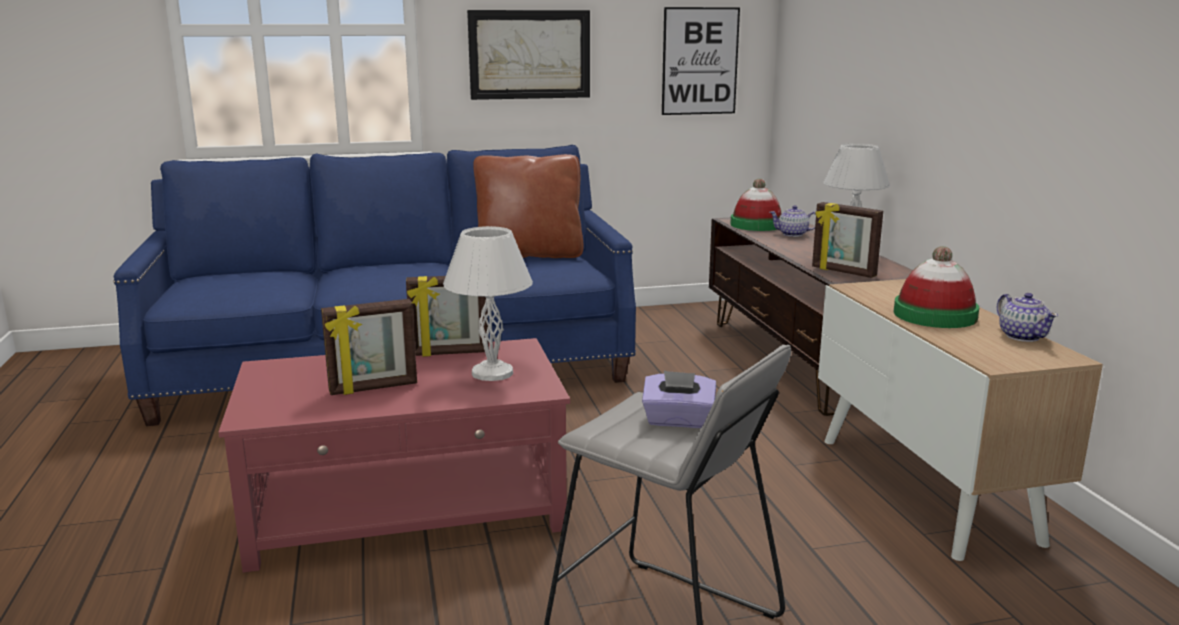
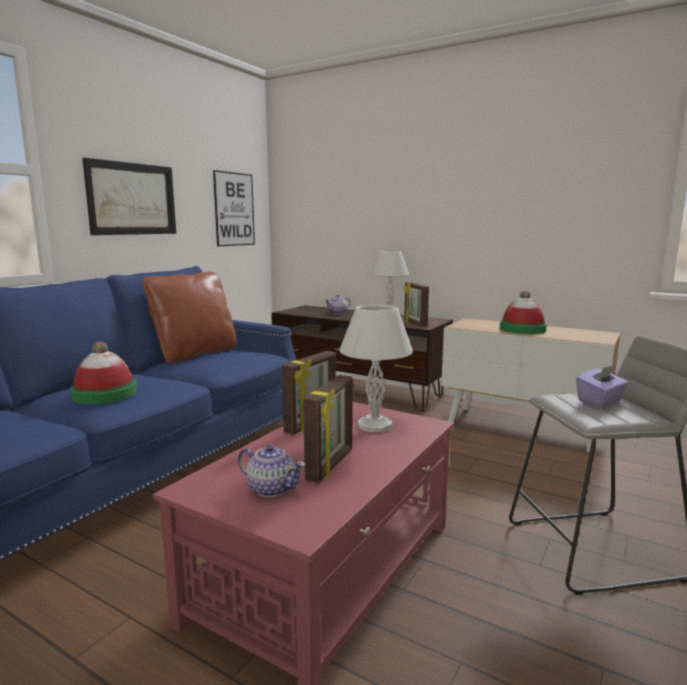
camera: 45 degrees left, 5 degrees down
(756, 225) = (306, 311): hat -> hat (105, 394)
(843, 272) = (414, 324): picture frame -> picture frame turned 75 degrees clockwise
(1022, 336) = (571, 330): teapot -> teapot (271, 488)

